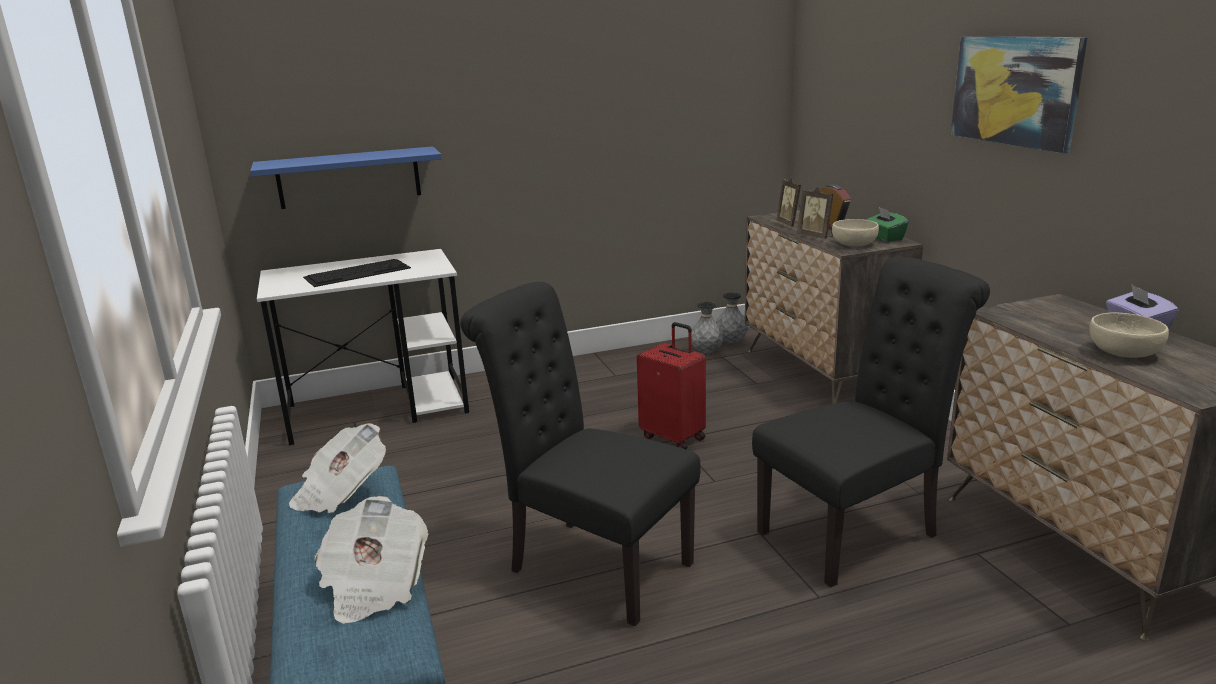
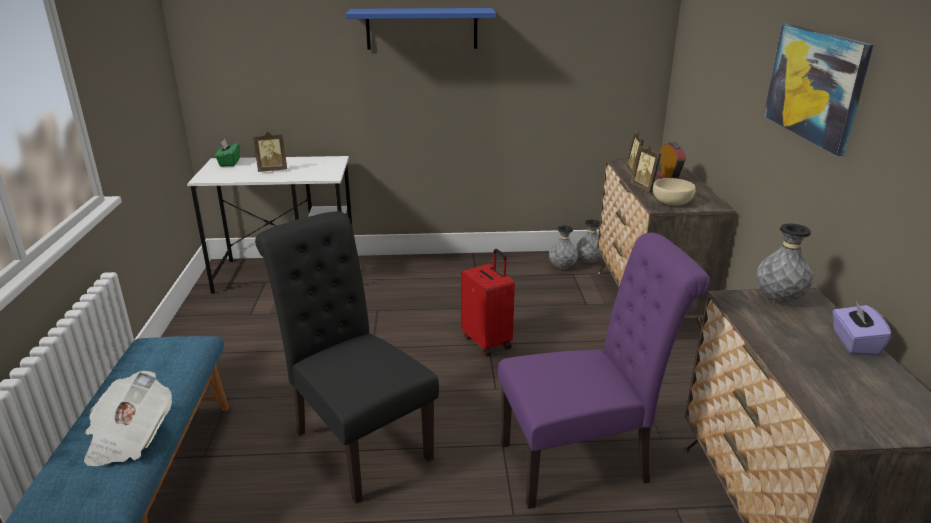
camera: 15 degrees right, 5 degrees up
(341, 492) = (164, 353): newspaper -> none
(349, 177) = (279, 93): blue shelf -> blue shelf (422, 28)
(358, 272) = (272, 170): keyboard -> picture frame
(856, 531) = (583, 462): black chair -> purple chair
(884, 238) = (705, 199): green tissue box -> green tissue box (229, 163)
(1036, 306) = (778, 299): none -> grey vase
(1123, 352) = (815, 368): beige bowl -> none

